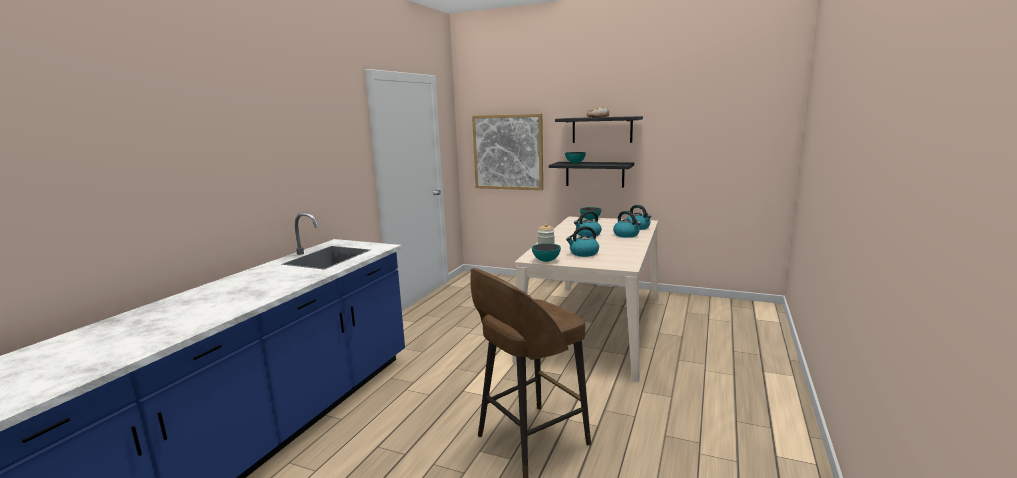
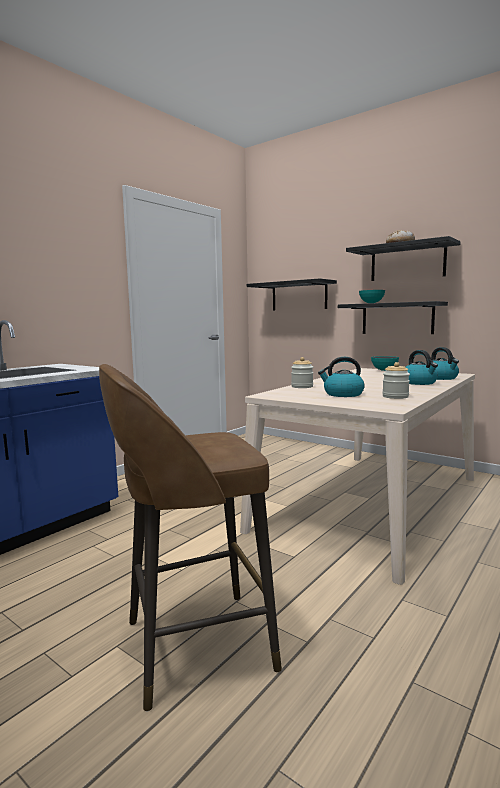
camera: 15 degrees right, 5 degrees down
(508, 152) = (299, 296): picture -> black shelf
(546, 261) = (285, 398): bowl -> none
(588, 234) = (367, 381): kettle -> none
(621, 253) = (395, 396): none -> jar

